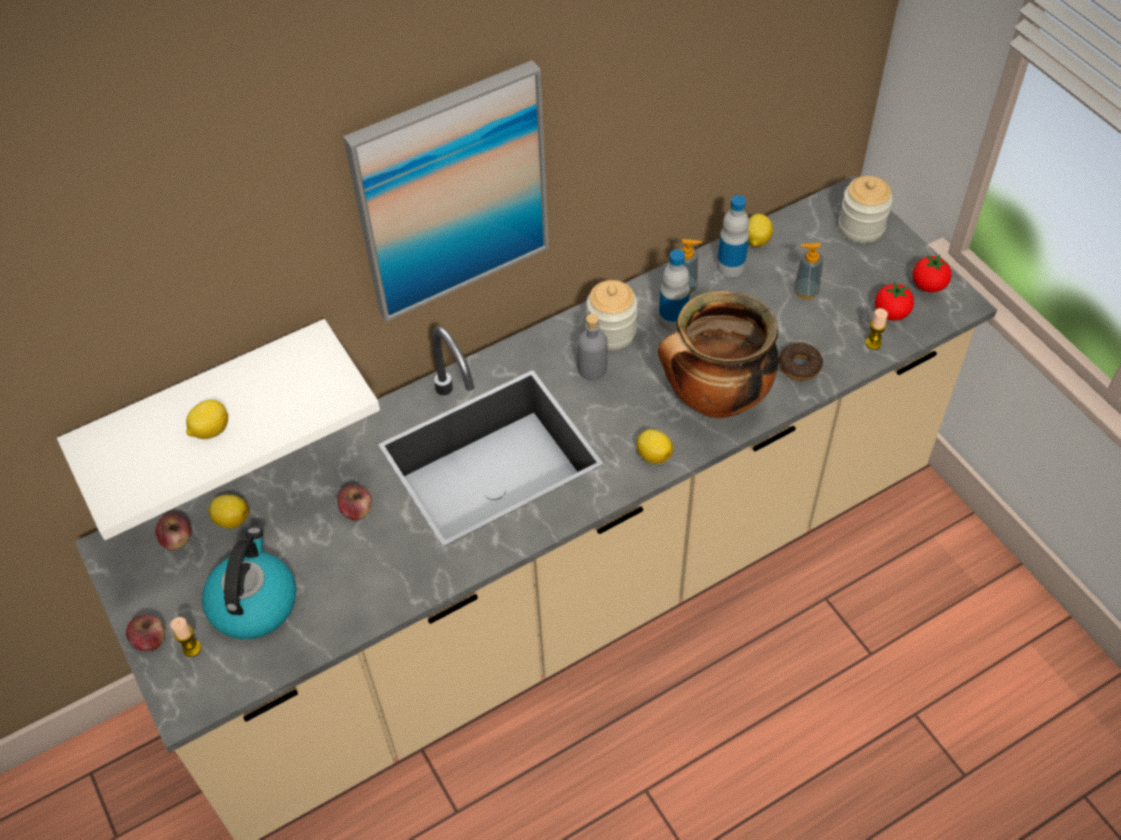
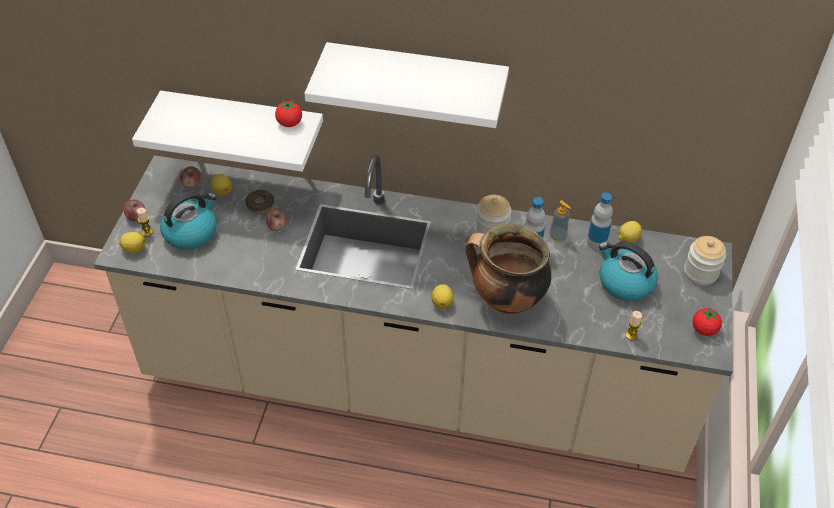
camera: 40 degrees right, 5 degrees down
(210, 430) = (219, 128): lemon -> lemon (134, 249)
(451, 192) = (416, 81): picture -> white shelf
(592, 369) = (460, 241): grey bottle -> none
(799, 366) = (573, 317): donut -> donut (260, 205)
(805, 291) = (624, 283): soap dispenser -> kettle
(891, 313) = (662, 328): tomato -> tomato (289, 123)

